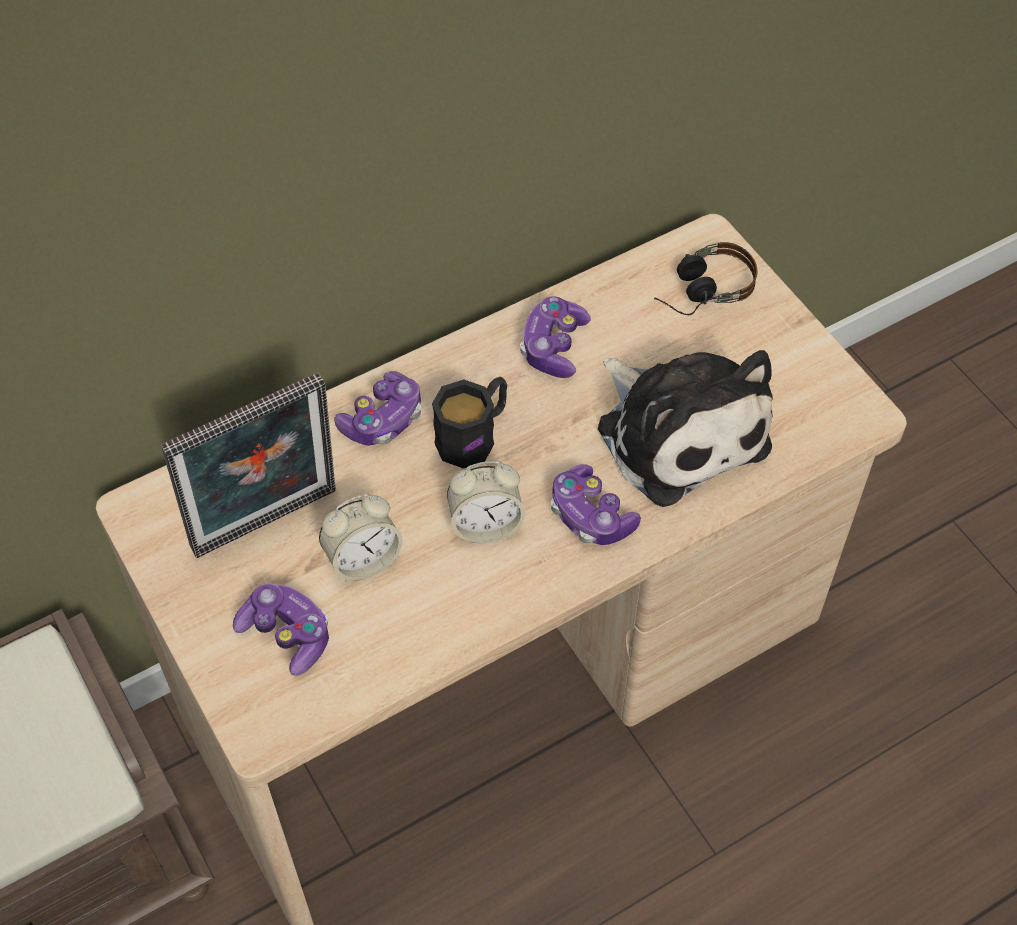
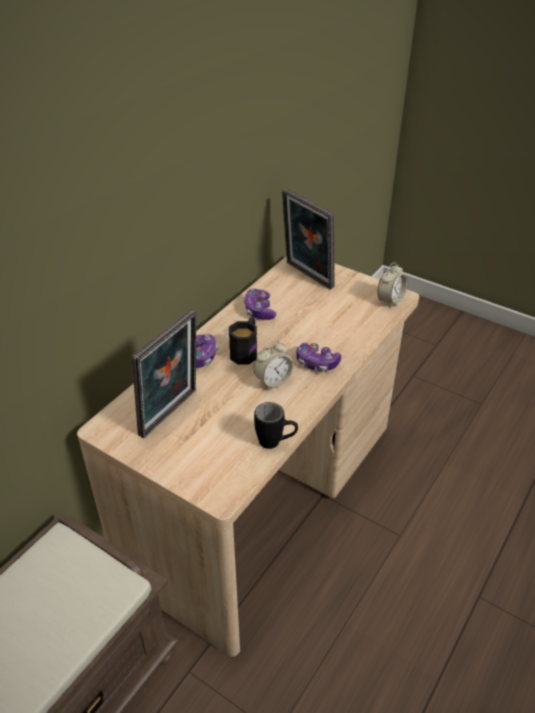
camera: 25 degrees left, 15 degrees down
(287, 634) = (208, 453): game controller -> none
(363, 559) = (226, 412): alarm clock -> alarm clock (390, 300)
(413, 662) = (276, 443): none -> black mug
(678, 430) = (332, 323): plush toy -> none
(699, 292) = (306, 276): headphones -> picture frame

